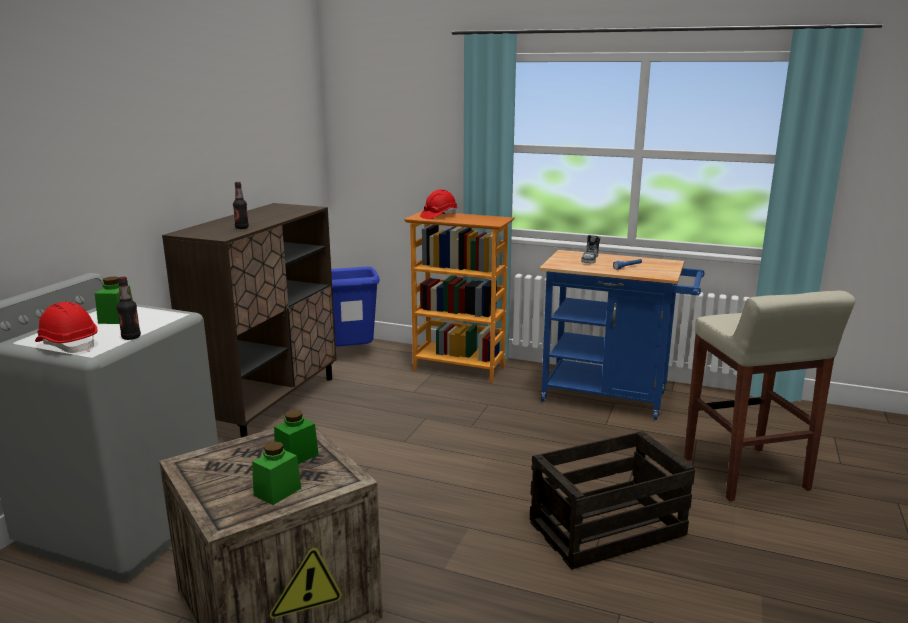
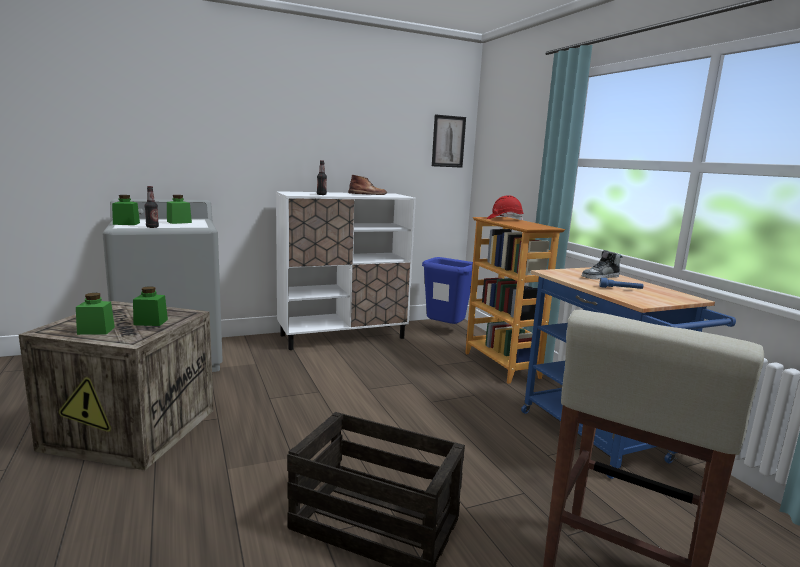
camera: 45 degrees right, 5 degrees down
(68, 345) = (126, 223): red hard hat -> green jar
(267, 213) = (368, 194): none -> brown boot
(269, 403) = (343, 336): brown cabinet -> white cabinet
(304, 124) = (448, 141): none -> picture

